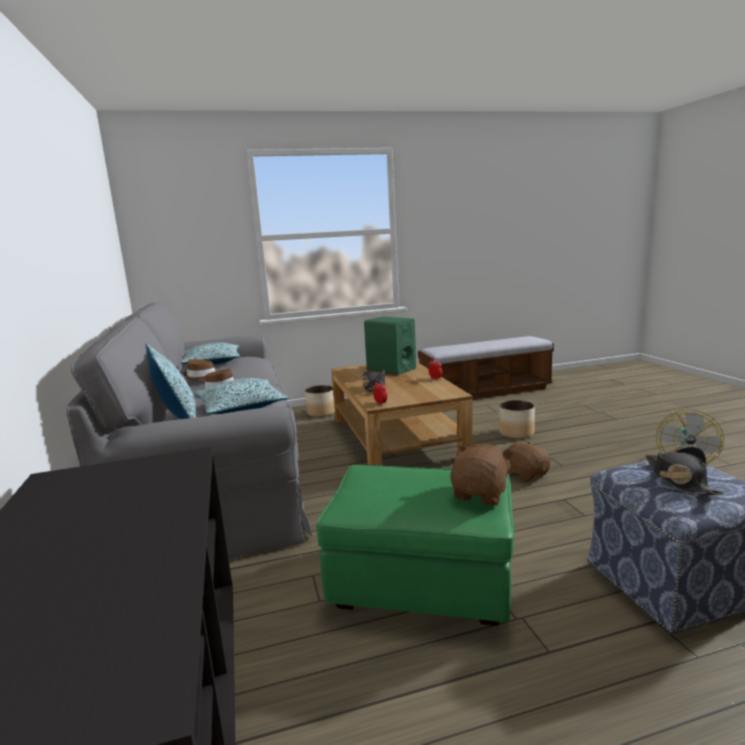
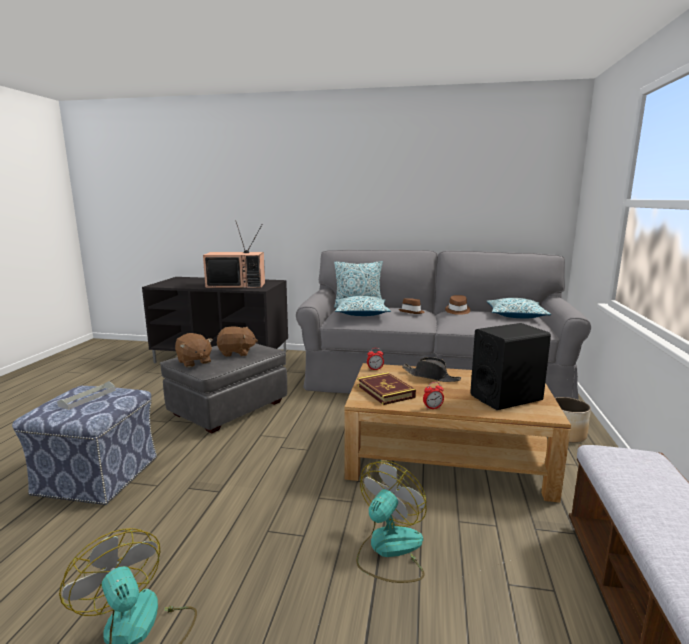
camera: 115 degrees right, 0 degrees up
(132, 502) = (237, 285): none -> television
(391, 369) = (506, 398): green speaker -> black speaker
(421, 580) = (228, 408): green ottoman -> grey ottoman
(426, 391) = (385, 391): none -> book
(516, 433) = (389, 550): planter -> fan
(526, 474) = (280, 495): brown plush toy -> brown plush toy (236, 353)
(679, 480) = (87, 398): black hat -> grey tray

